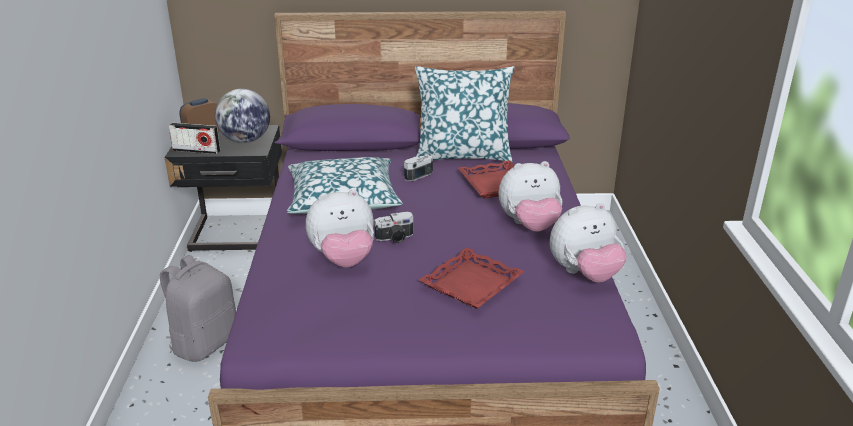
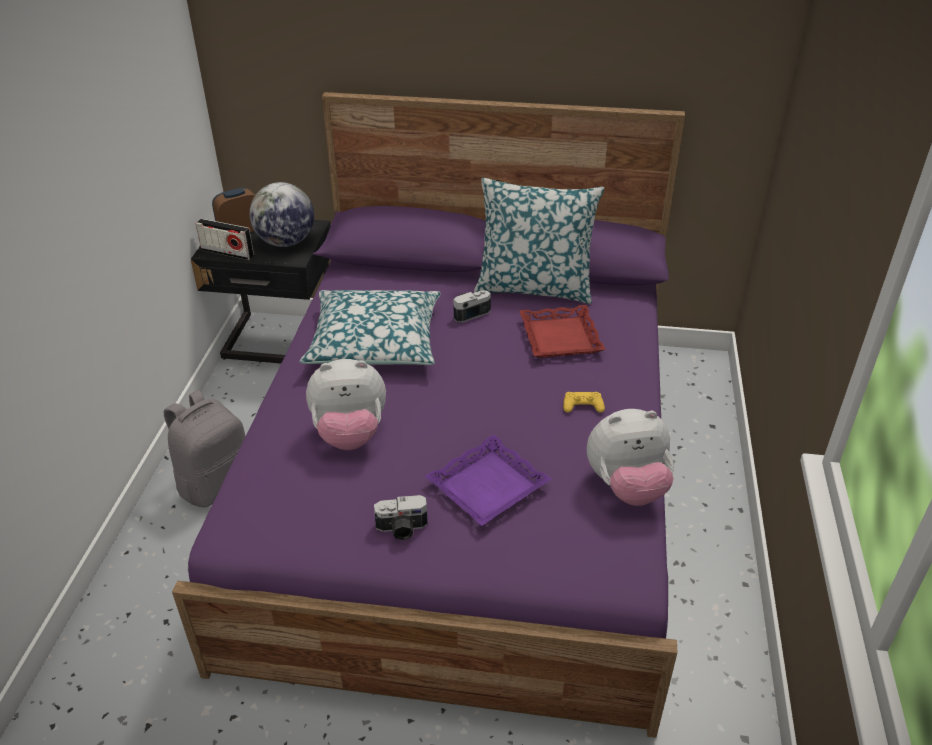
camera: 10 degrees right, 10 degrees up
(395, 238) = (417, 409): camera -> camera (402, 529)
(472, 284) = (488, 487): red tray -> purple tray
(529, 225) = (582, 405): plush toy -> yellow game controller

